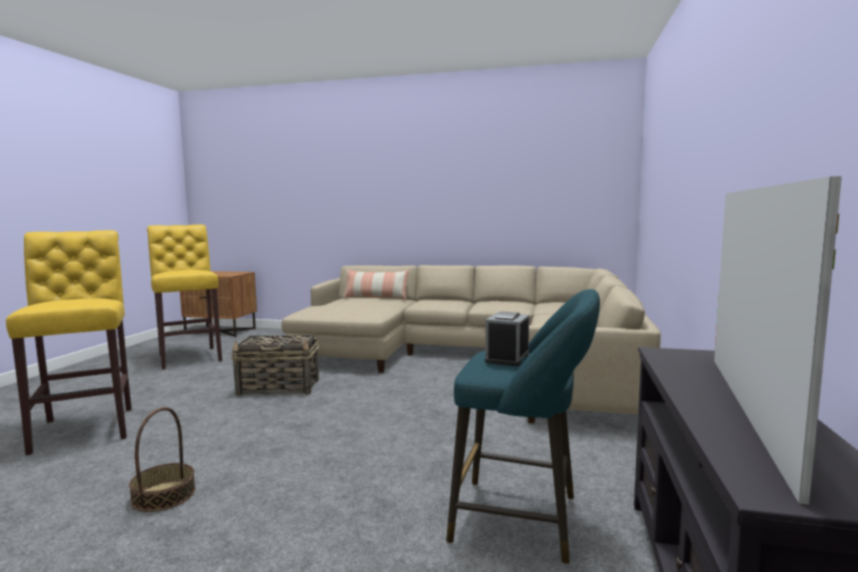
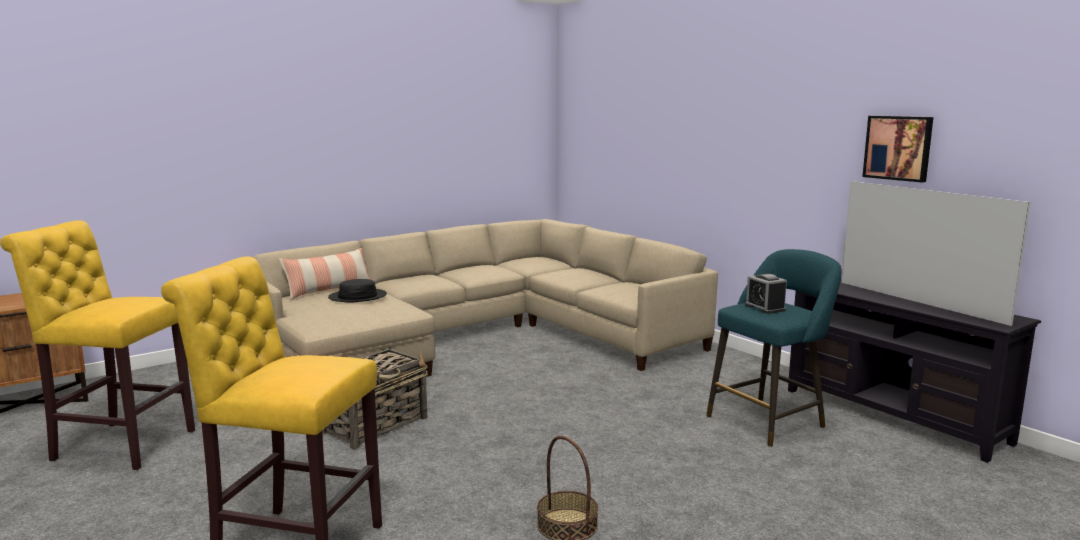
camera: 50 degrees left, 5 degrees up
(371, 302) = (357, 297): none -> black hat
(804, 124) = (898, 148): none -> picture

